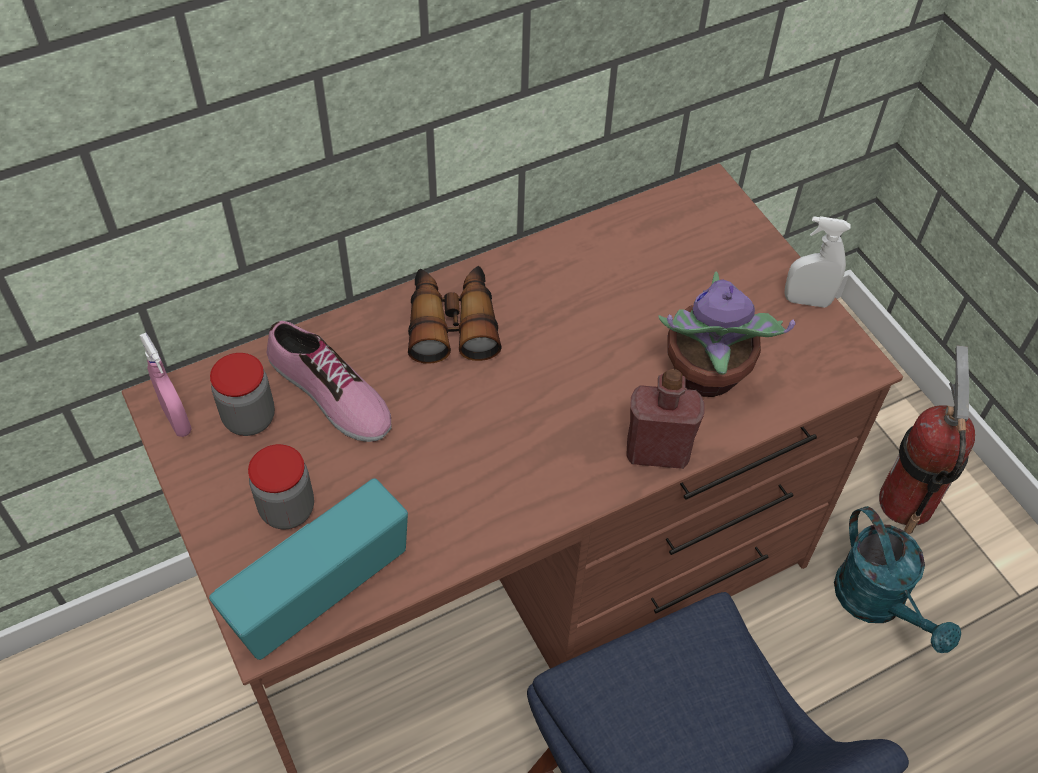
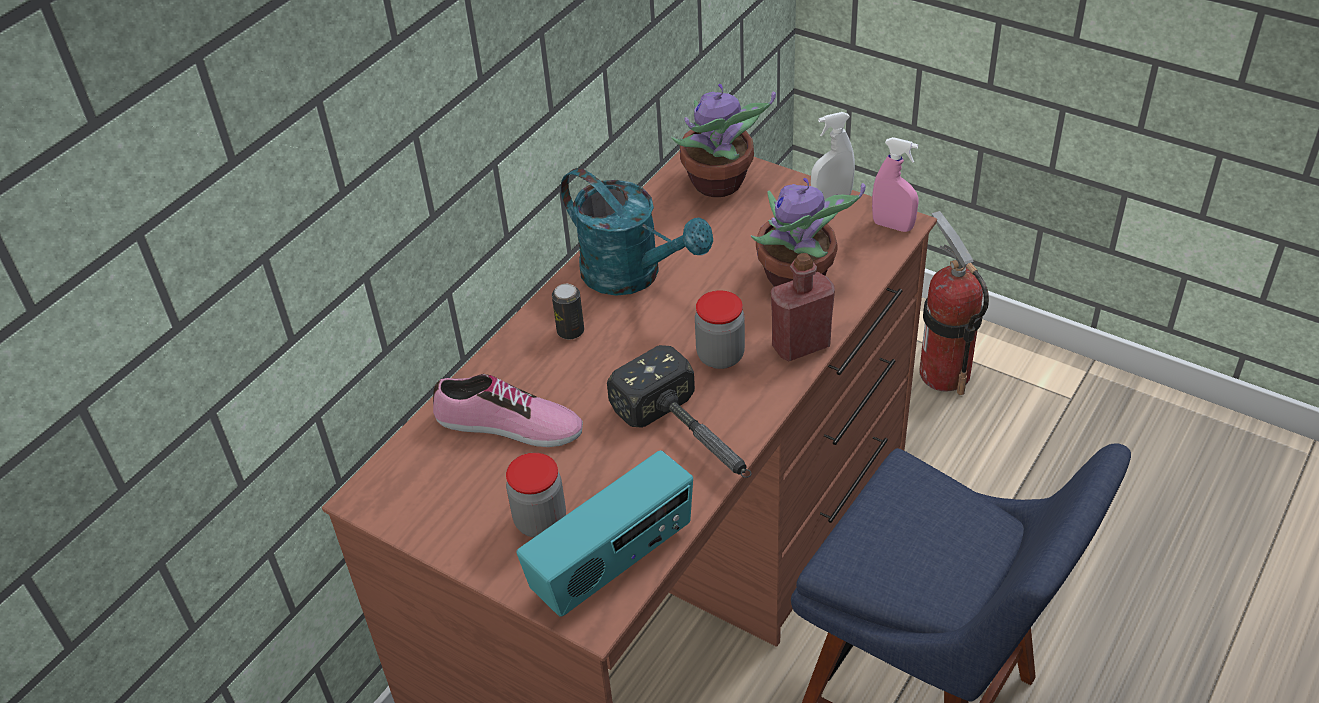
camera: 25 degrees left, 10 degrees down
(177, 420) = (391, 504): pink spray bottle -> pink spray bottle (892, 226)
(249, 418) = (454, 473): jar -> jar (720, 356)
(319, 590) = (613, 563): radio -> radio turned 150 degrees counterclockwise
(452, 322) = (570, 331): binoculars -> can
(481, 498) = (691, 439): none -> hammer
(704, 229) = (718, 184): none -> potted plant
(877, 603) = (974, 455): turquoise watering can -> turquoise watering can (633, 275)

